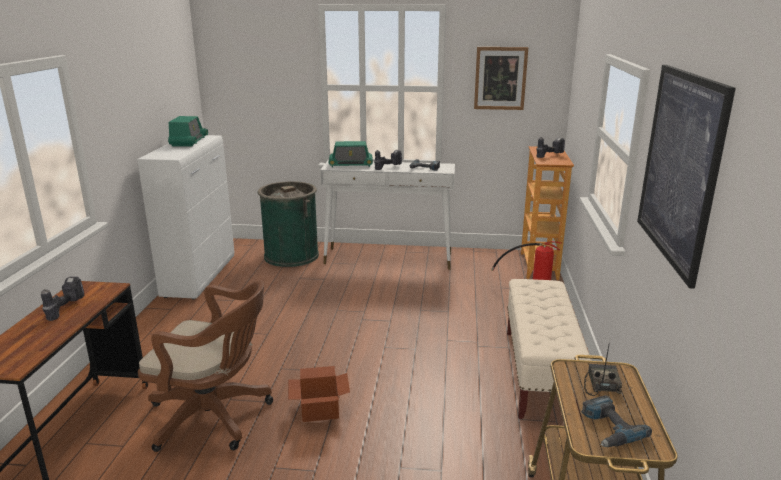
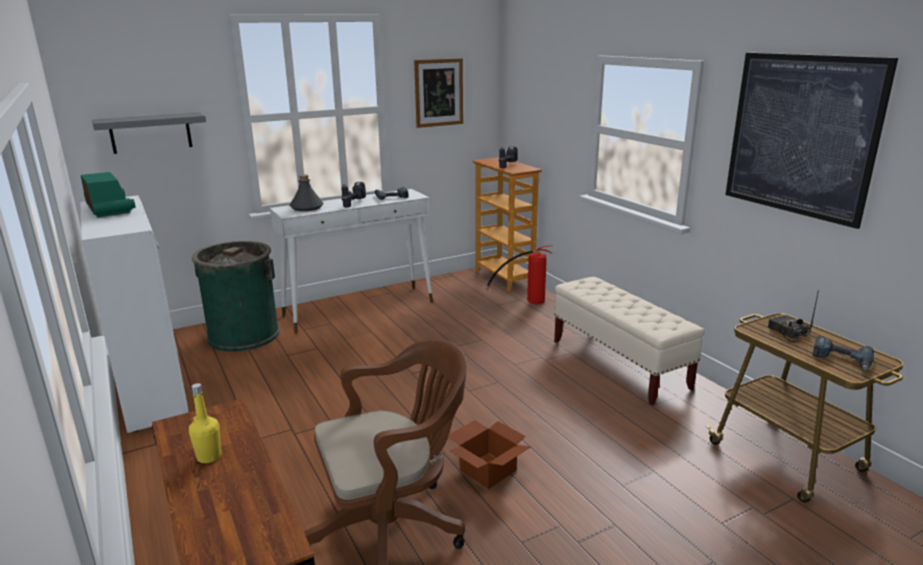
camera: 35 degrees left, 0 degrees up
(64, 309) = (209, 456): power drill -> yellow bottle
(255, 91) = (150, 133): none -> grey shelf
(350, 164) = (307, 207): radio -> grey bottle

